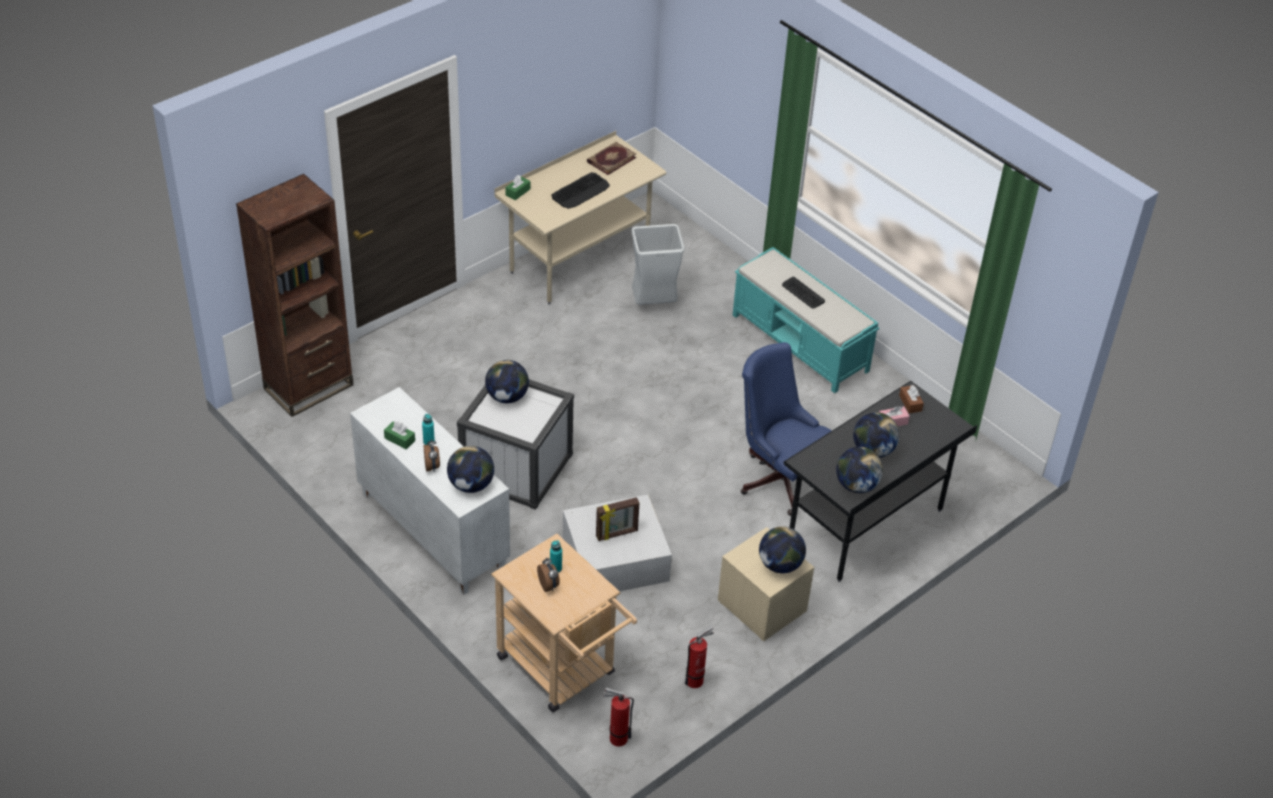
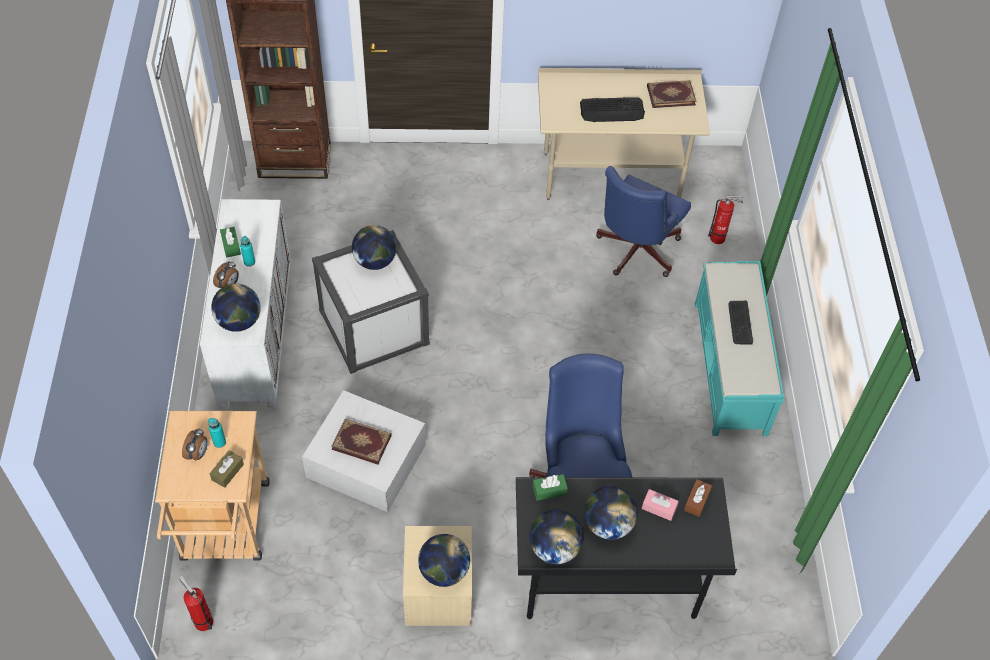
camera: 40 degrees right, 10 degrees up
(518, 192) = (557, 82): green tissue box -> green tissue box (549, 490)
(585, 582) = (227, 472): none -> brown tissue box
(617, 534) = (362, 441): picture frame -> book
(653, 305) = (634, 252): grey trash can -> blue office chair
(696, 680) = (316, 618): fire extinguisher -> fire extinguisher (719, 238)

